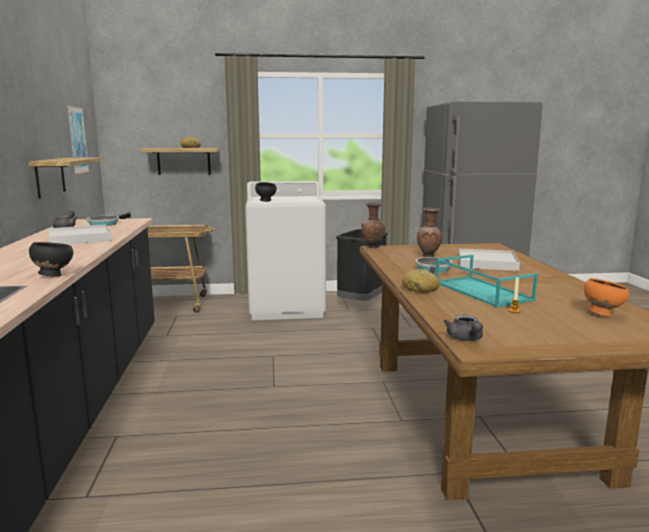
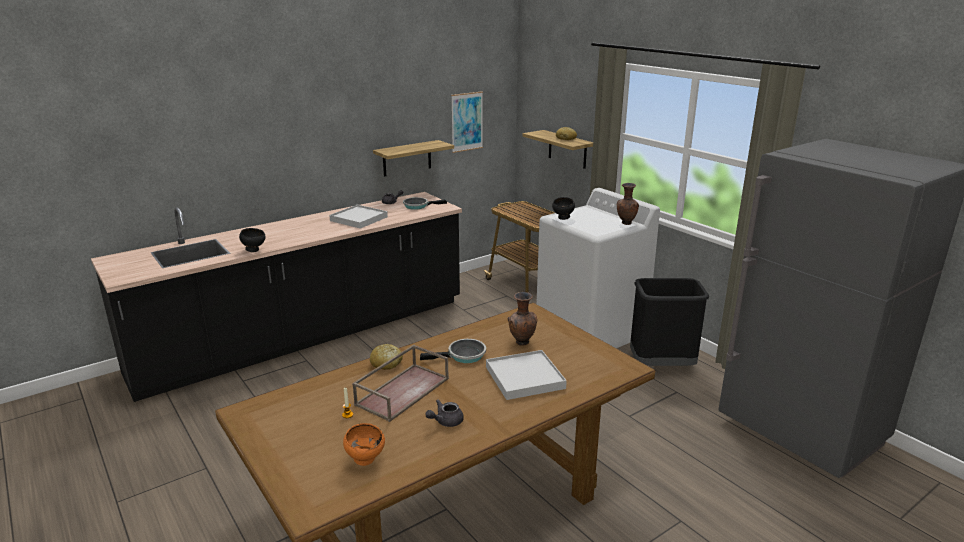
camera: 60 degrees right, 10 degrees up
(372, 247) = (530, 309): brown vase -> brown vase (625, 223)
(466, 339) = (261, 404): grey teapot -> grey teapot (445, 421)
(480, 291) = (402, 390): turquoise tray -> brown tray

